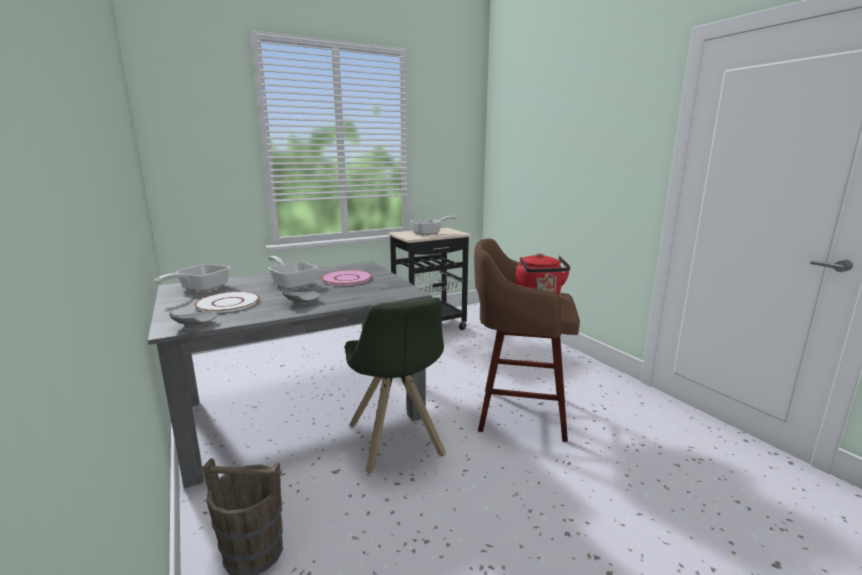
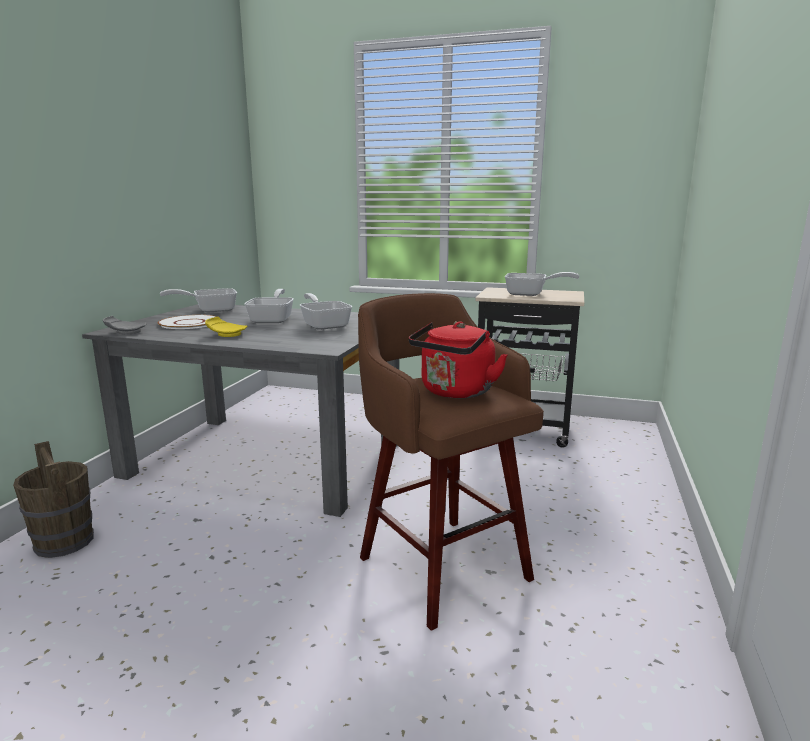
camera: 45 degrees right, 0 degrees up
(301, 302) = (226, 334): grey plate -> yellow plate
(346, 278) = (324, 325): pink plate -> frying pan
(396, 439) = (280, 521): green chair -> none

